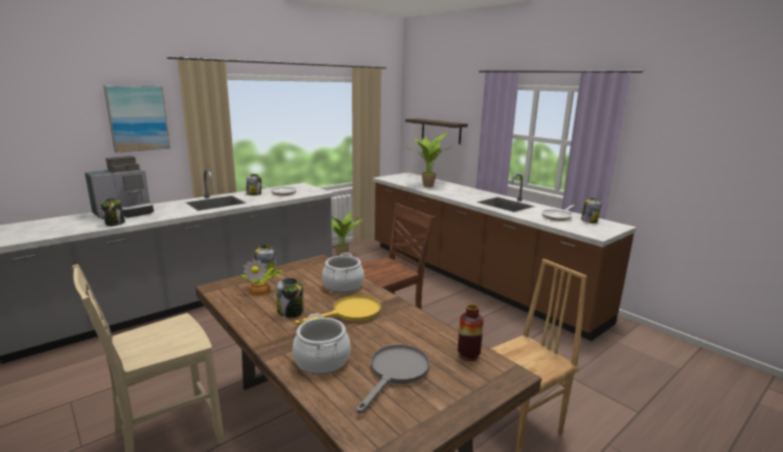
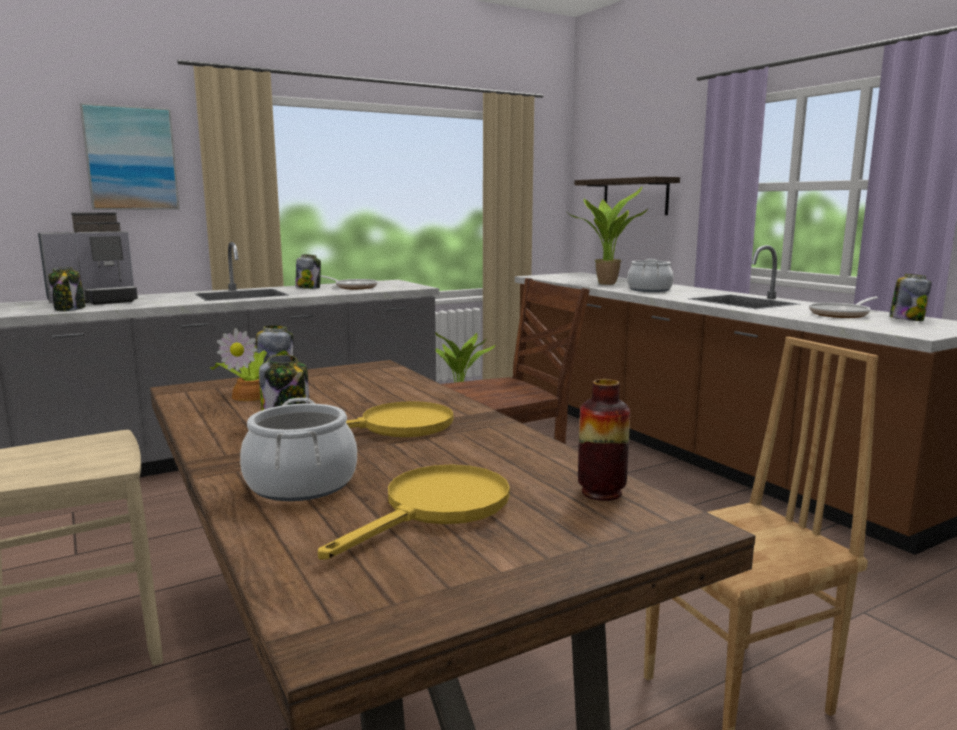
camera: 10 degrees right, 5 degrees down
(343, 285) = (401, 395): cooking pot -> cooking pot (649, 290)
(396, 373) = (436, 509): grey frying pan -> yellow frying pan

